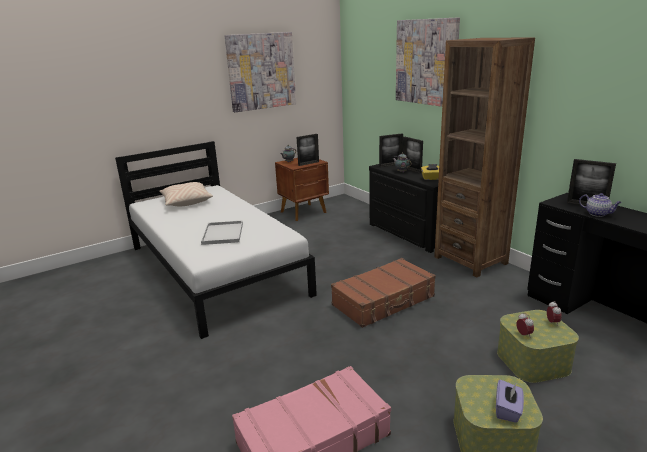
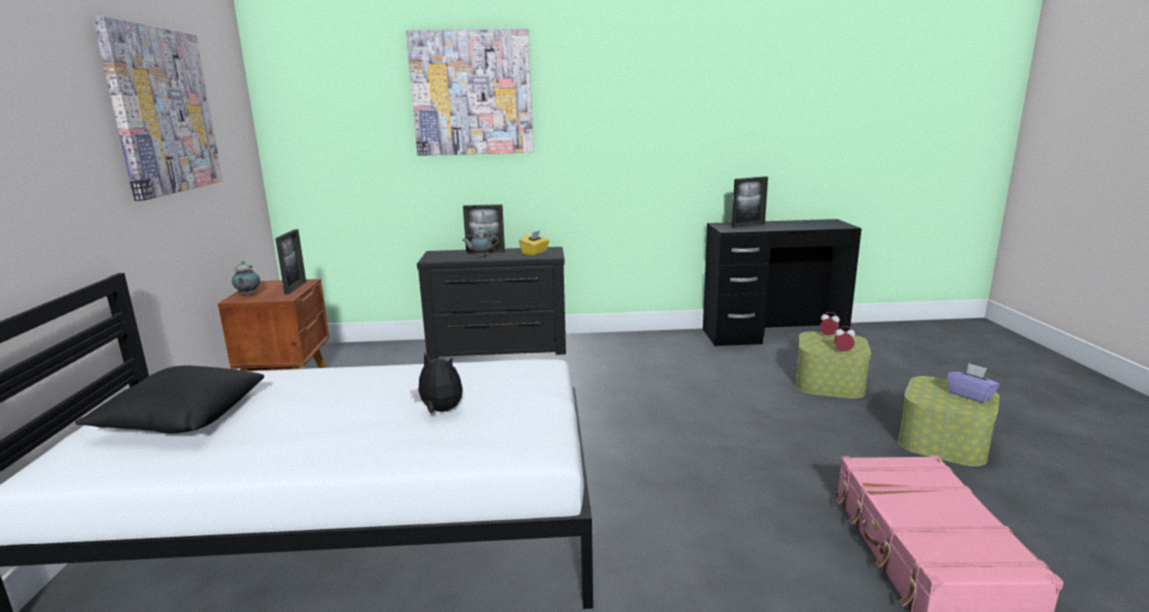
camera: 60 degrees left, 5 degrees down
(186, 202) = (181, 419): beige pillow -> black pillow
(222, 233) = (440, 411): white tray -> plush toy
(384, 301) = (647, 414): brown suitcase -> none
(390, 165) = (442, 255): picture frame -> none
(470, 260) = (612, 343): brown bookcase -> none
(598, 214) = (774, 228): teapot -> none

